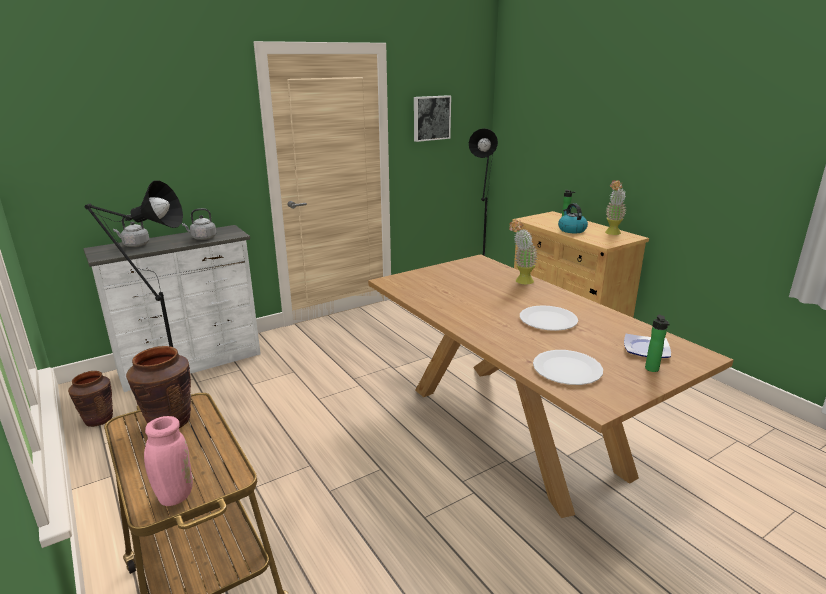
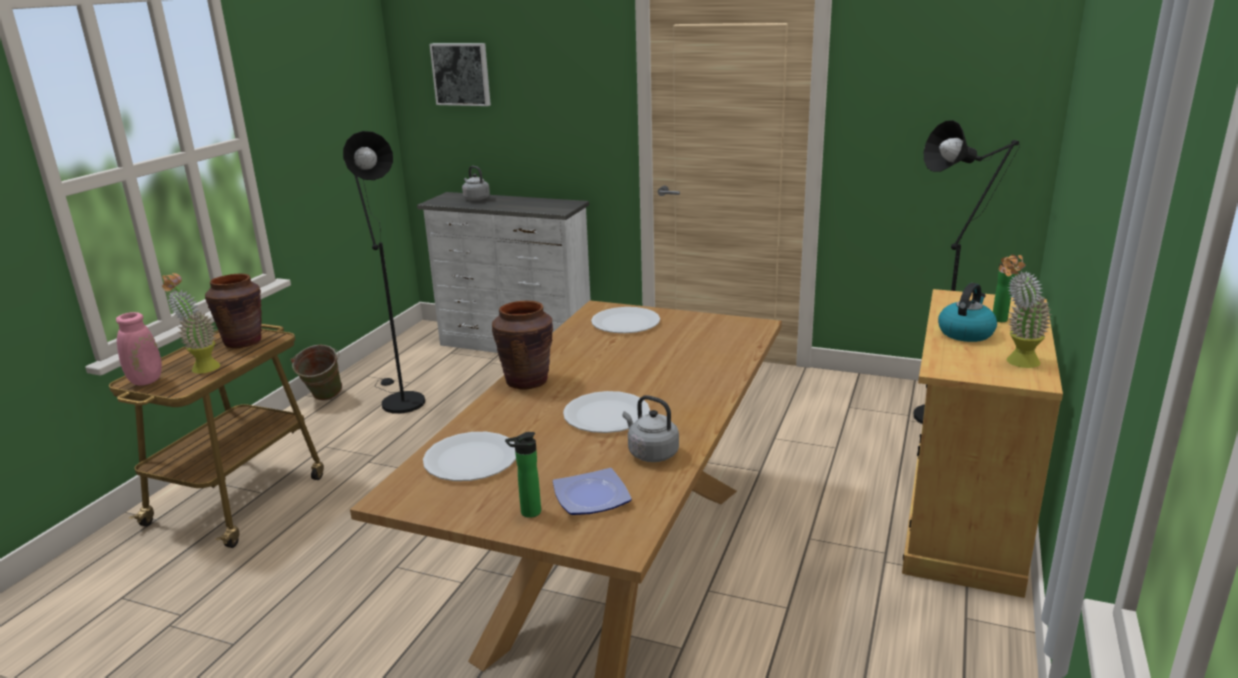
camera: 55 degrees right, 0 degrees up
(98, 419) = (394, 357): brown vase -> brown vase (527, 381)
(101, 480) = (323, 399): none -> green bucket
(202, 238) = (529, 206): grey kettle -> grey kettle (651, 453)
(423, 282) = (626, 322): none -> white plate
(431, 118) = (913, 93): picture -> picture (462, 74)
(520, 282) = (715, 368): potted plant -> potted plant (200, 367)

